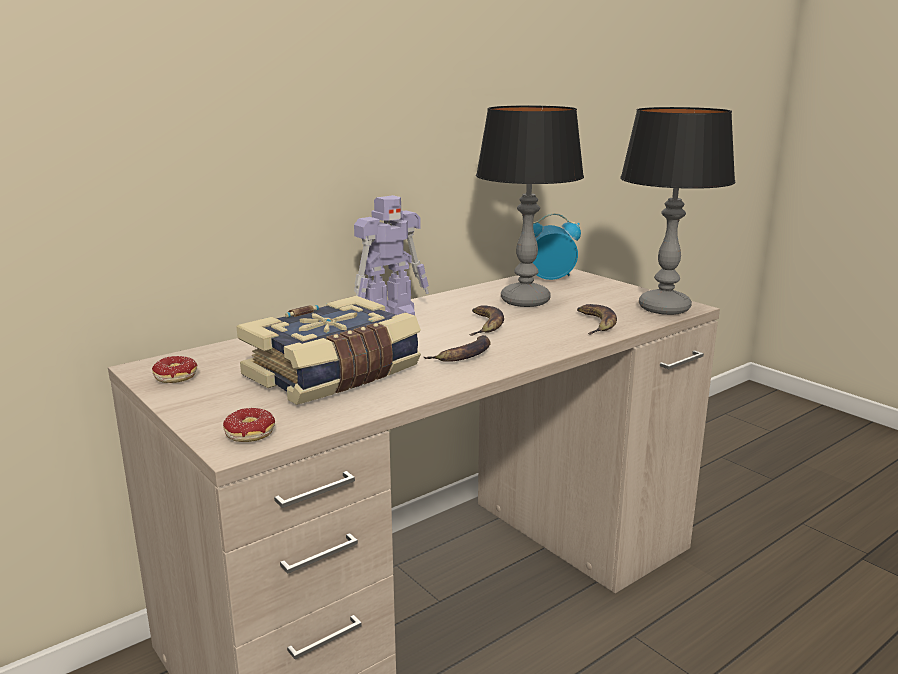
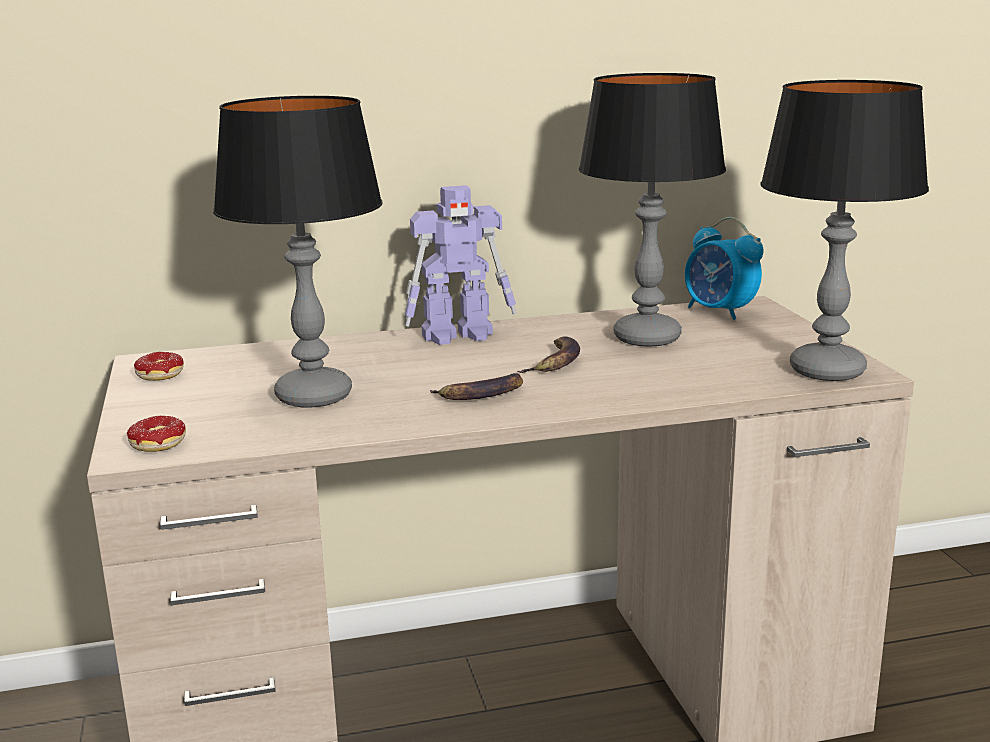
camera: 25 degrees right, 0 degrees up
(334, 374) = (313, 396): book -> table lamp
(549, 278) = (720, 312): alarm clock -> alarm clock turned 150 degrees counterclockwise
(595, 323) = (700, 378): banana -> none

